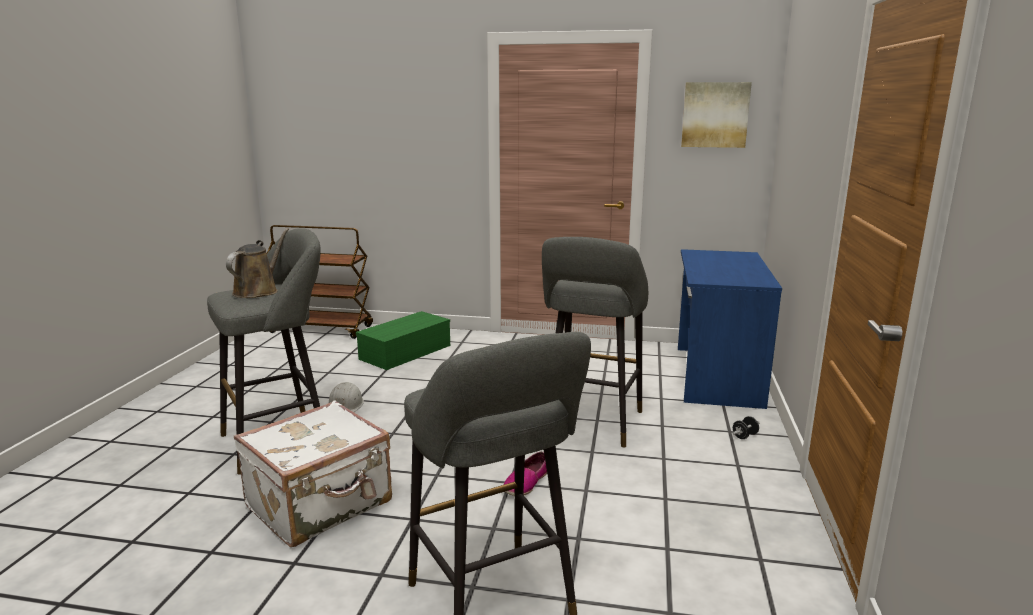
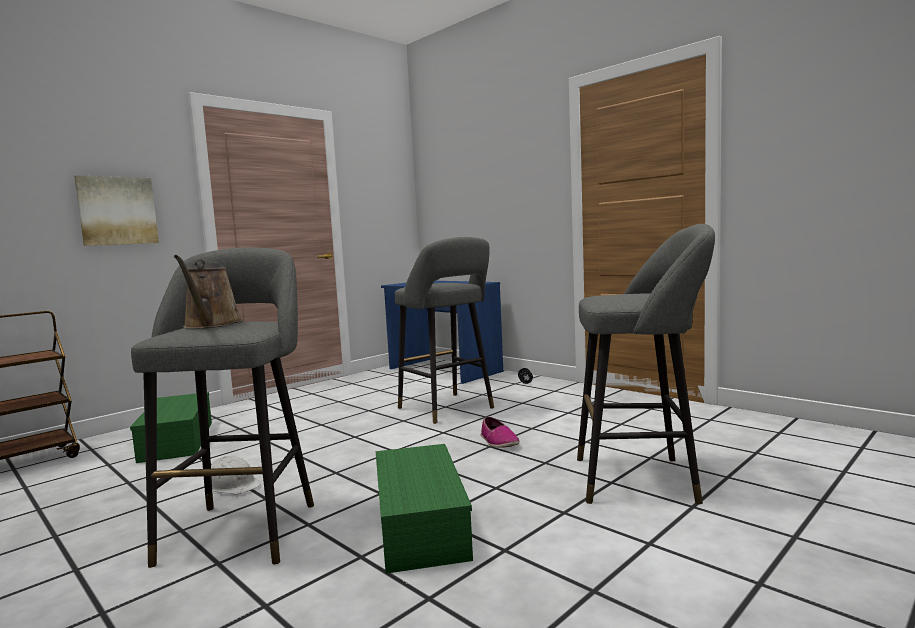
camera: 55 degrees left, 10 degrees down
(258, 291) = (211, 325): brown watering can -> brown watering can turned 150 degrees counterclockwise
(321, 505) = (418, 523): white suitcase -> green storage box
(715, 115) = (380, 181): picture -> picture (117, 211)

